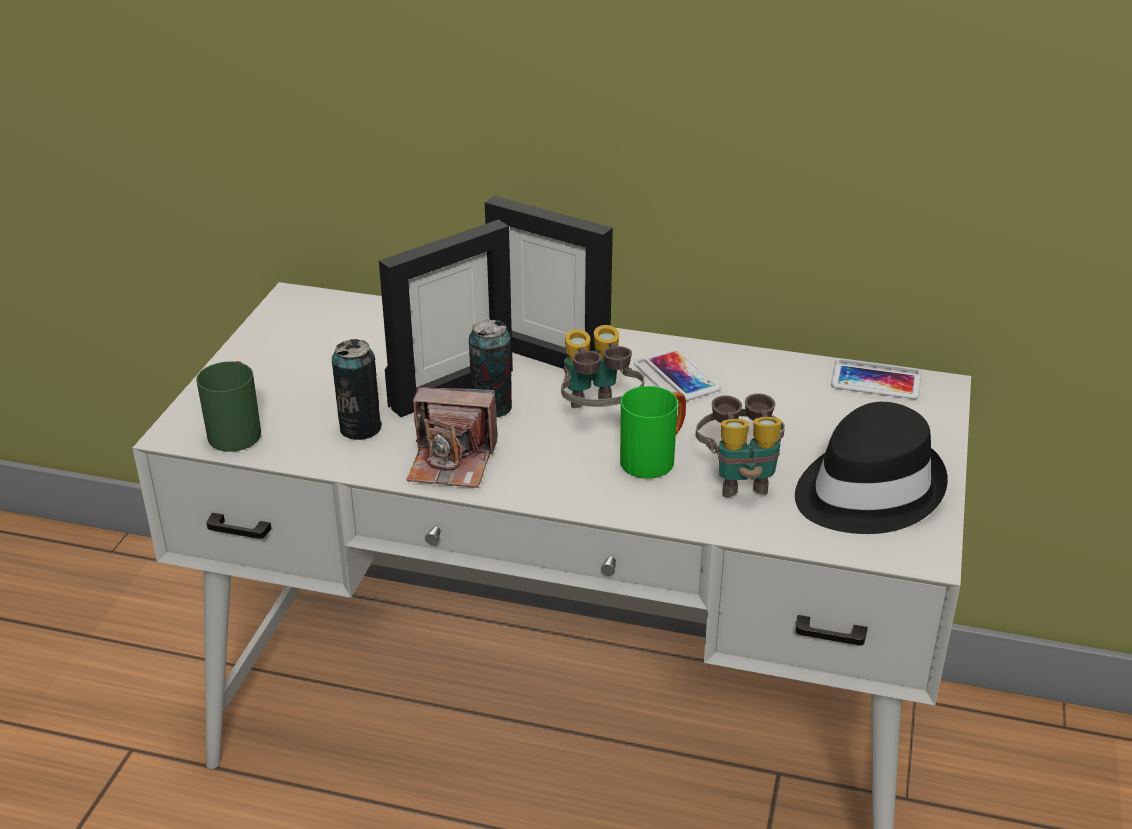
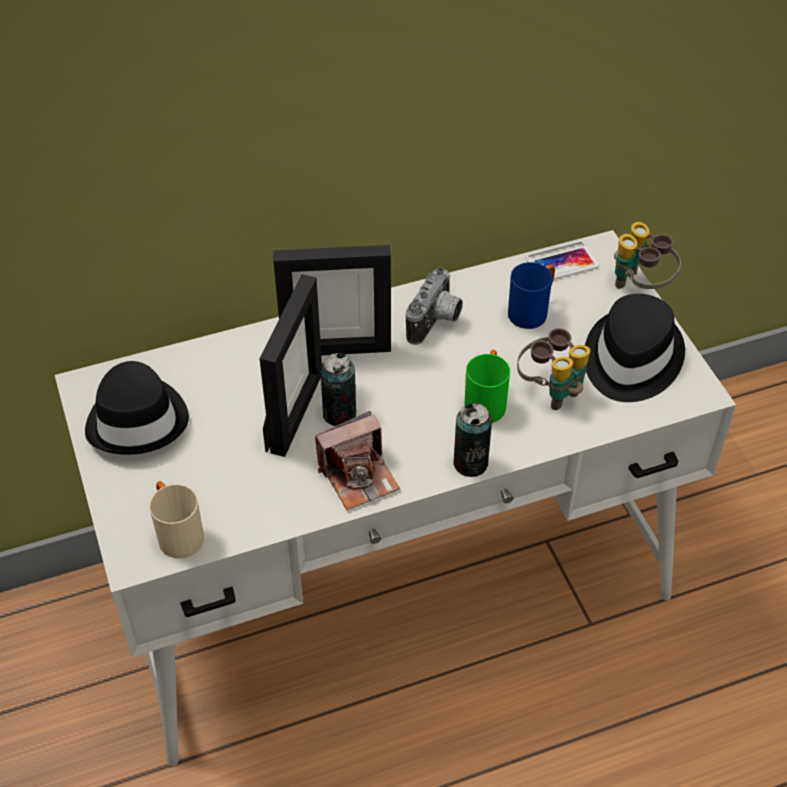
camera: 35 degrees left, 15 degrees up
(237, 431) = (177, 533): green mug -> beige mug
(307, 338) = (138, 420): none -> black hat
(360, 428) = (265, 482): can -> can (470, 463)
(597, 415) = (416, 383): binoculars -> binoculars (640, 286)
(676, 376) = (436, 322): phone -> camera
(794, 406) = (532, 311): none -> blue mug

